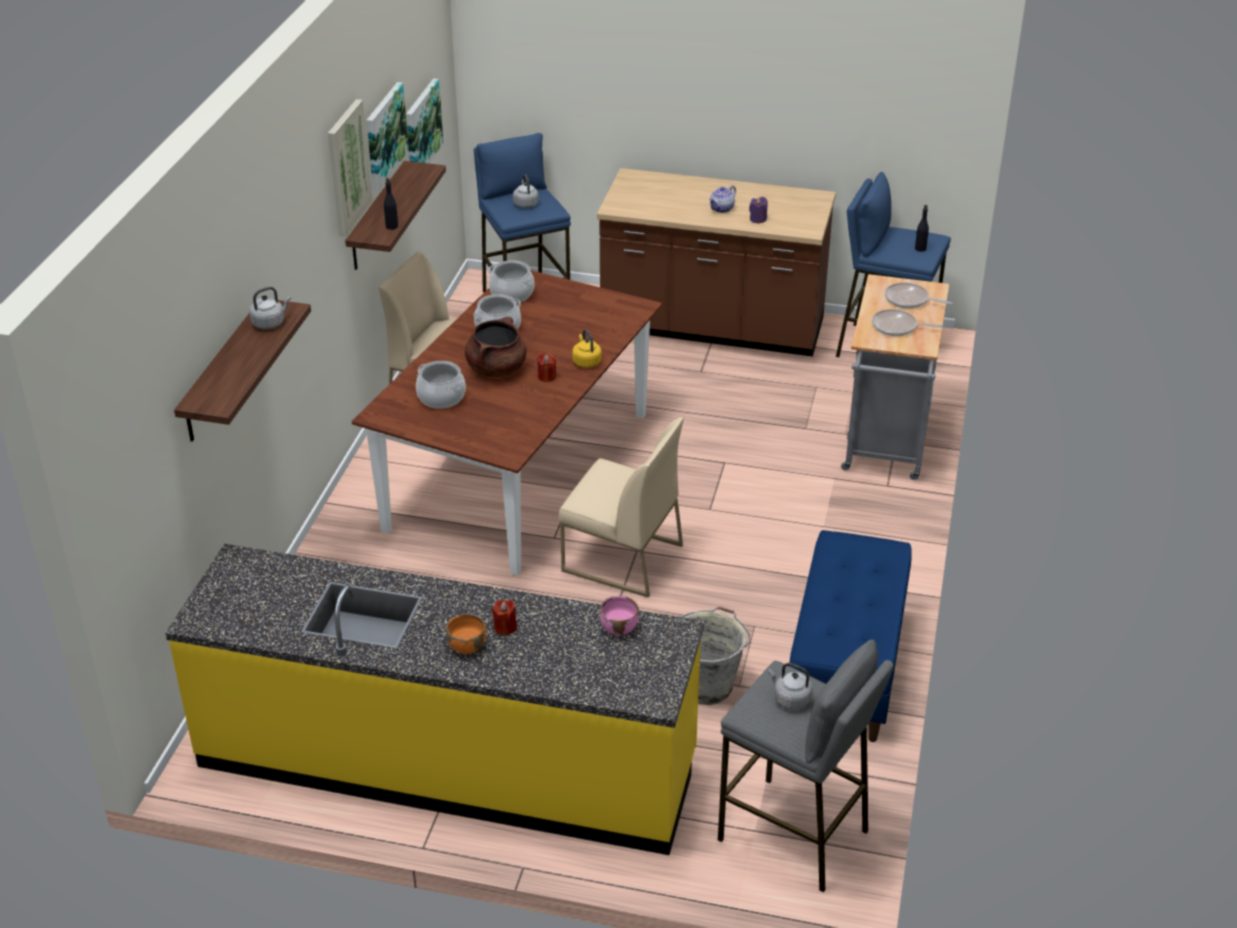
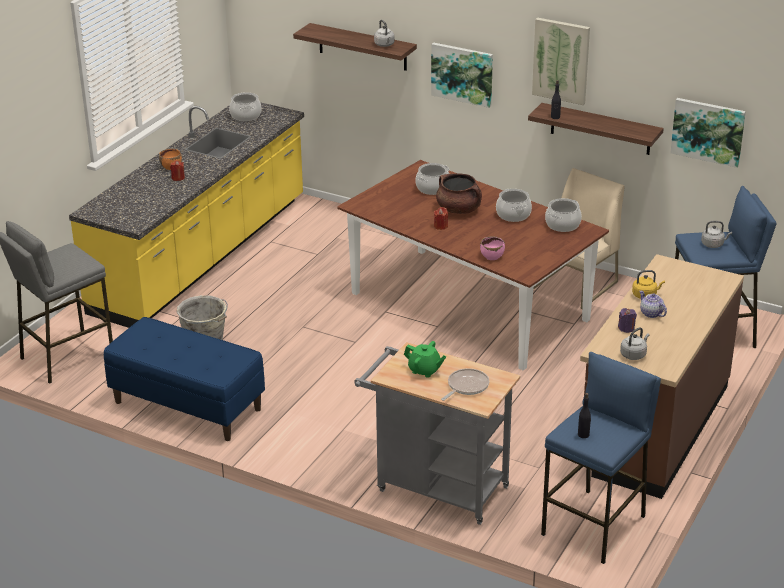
camera: 105 degrees right, 5 degrees down
(247, 607) = (245, 116): none -> cooking pot
(384, 135) = (632, 85): picture -> picture (462, 74)
(586, 361) = (454, 243): yellow kettle -> yellow kettle (645, 295)
(619, 628) = (152, 209): pink bowl -> pink bowl (492, 256)
(621, 558) = (349, 334): beige chair -> none
(790, 699) = (66, 261): grey kettle -> grey kettle (634, 354)
(897, 327) = (424, 370): frying pan -> green teapot

